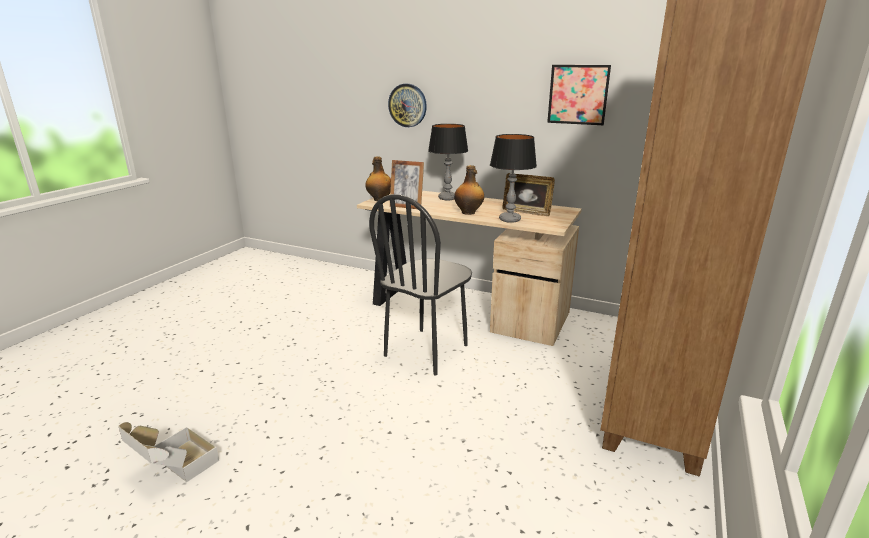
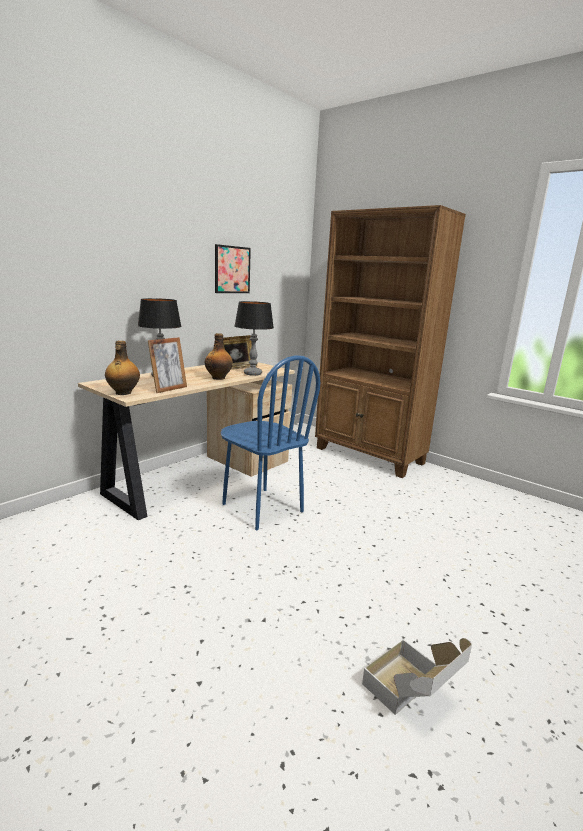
camera: 75 degrees left, 5 degrees down
(407, 105) = (80, 280): wall clock -> none
(427, 351) = (262, 508): black chair -> blue chair

